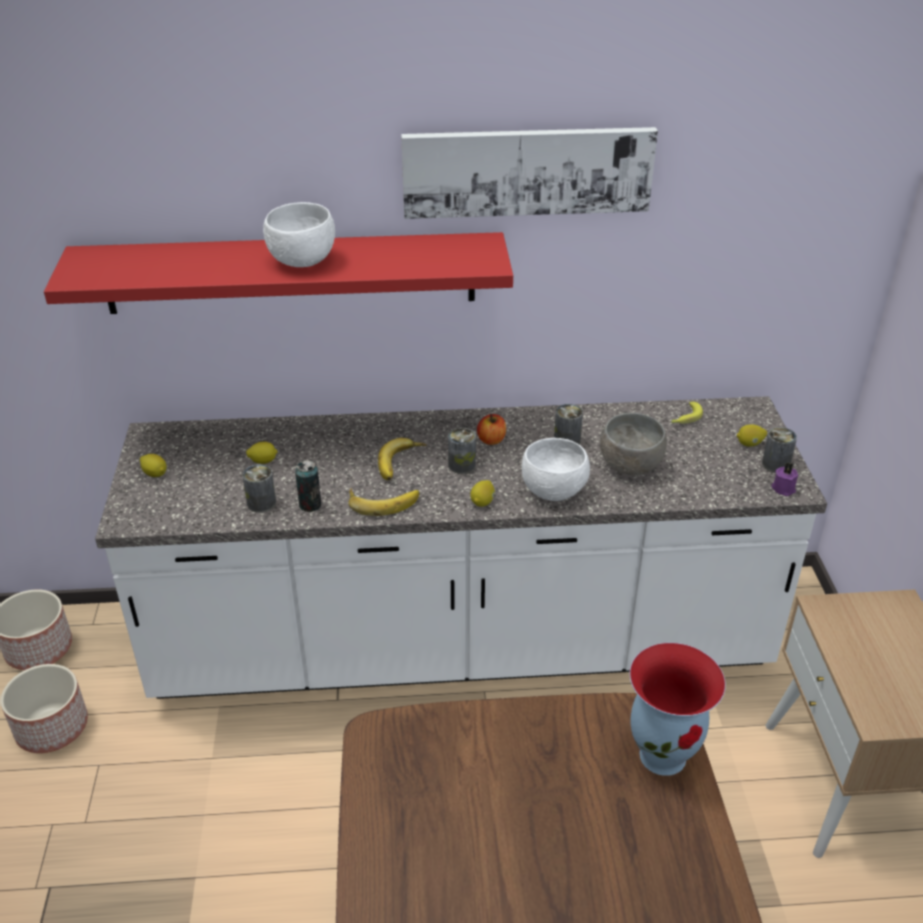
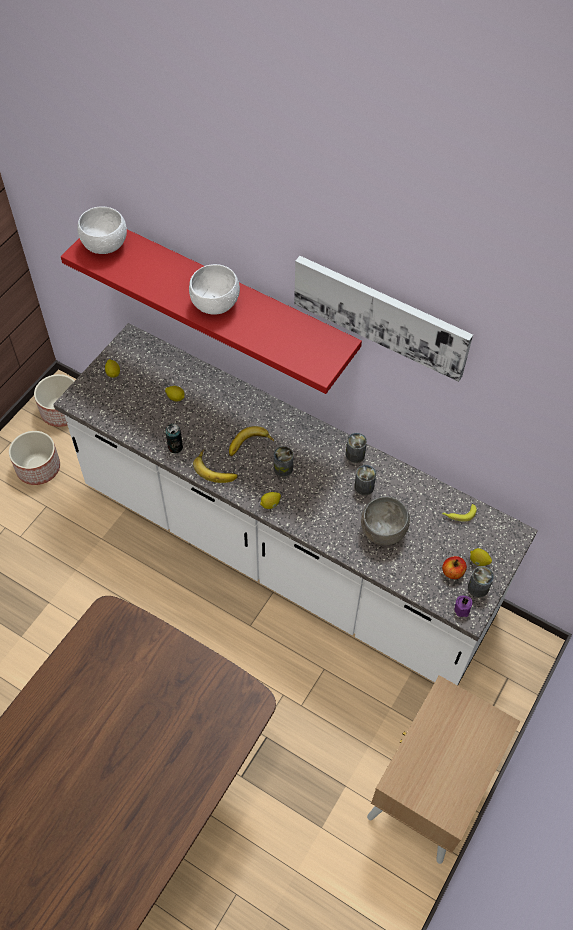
camera: 35 degrees right, 20 degrees up
(261, 503) = (151, 430): can -> can (355, 455)
(491, 440) = (318, 458): apple -> apple (452, 572)
(554, 491) = (319, 522): white bowl -> white bowl (106, 246)
(664, 755) = (234, 723): vase -> none

